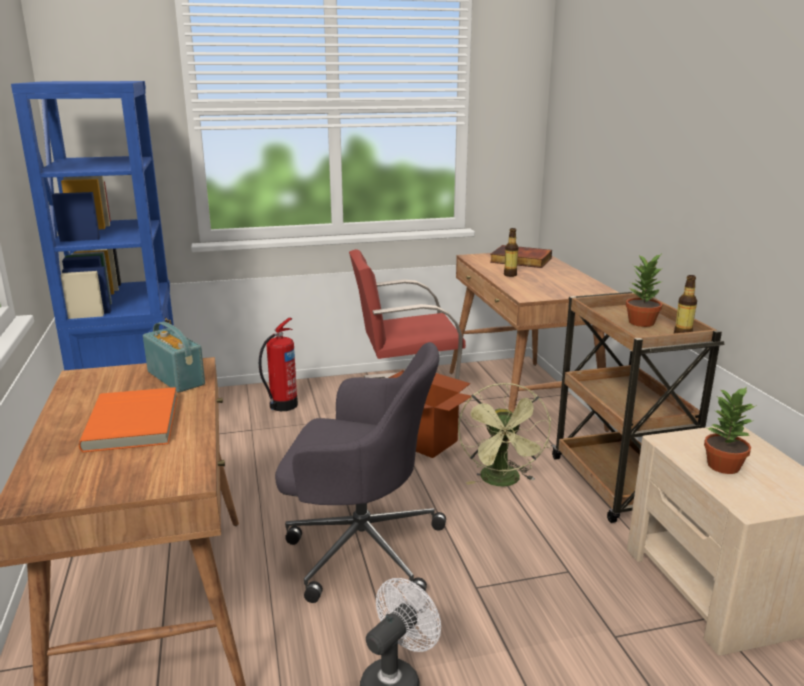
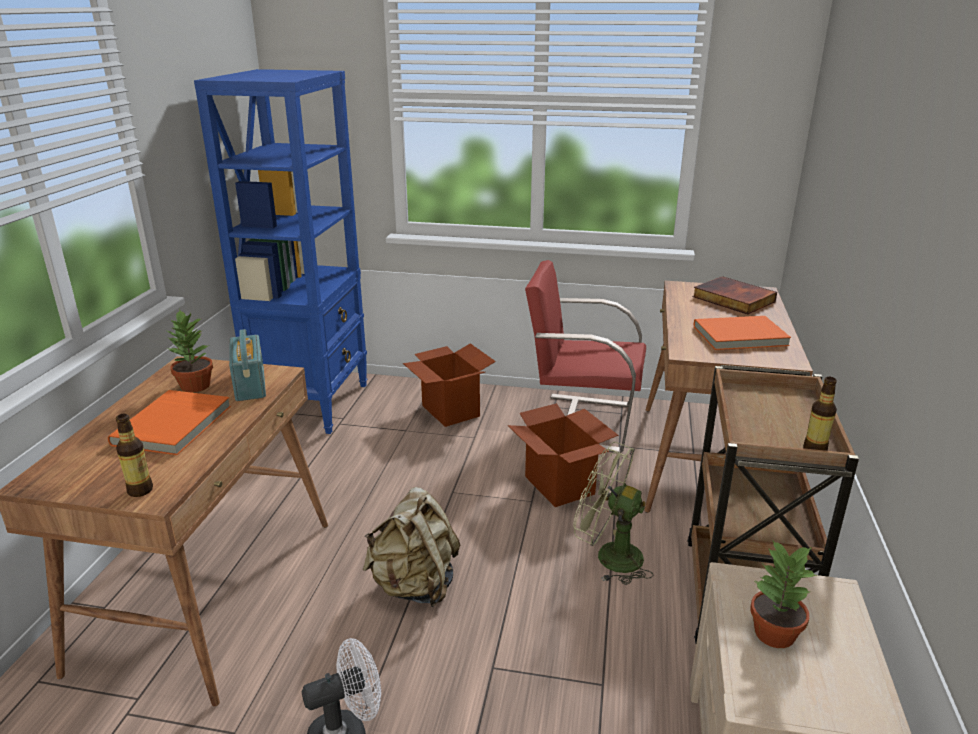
camera: 25 degrees right, 5 degrees up
(282, 406) = (450, 411): fire extinguisher -> cardboard box
(360, 547) = (415, 585): grey office chair -> beige backpack
(502, 482) = (609, 556): green fan -> green fan turned 90 degrees clockwise
(510, 275) = (698, 318): bottle -> bottle (140, 490)
(553, 281) = (740, 336): none -> orange book
(642, 323) = (782, 419): potted plant -> potted plant (195, 386)

